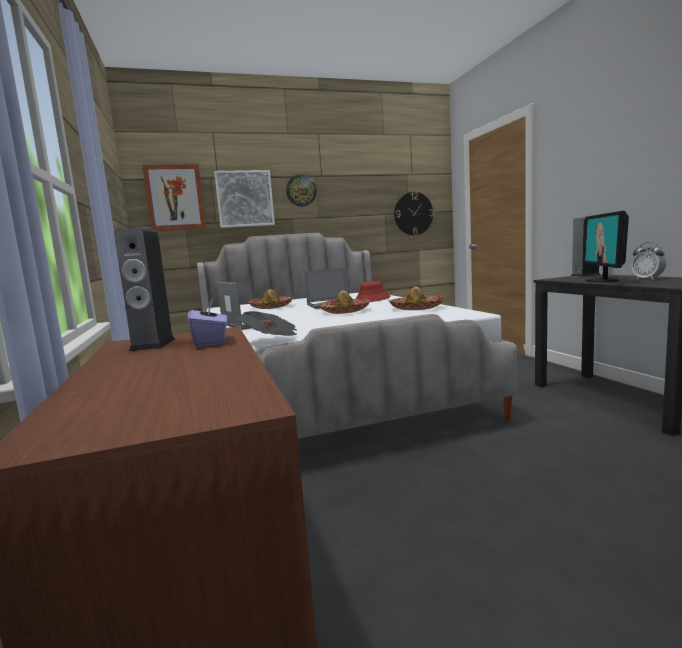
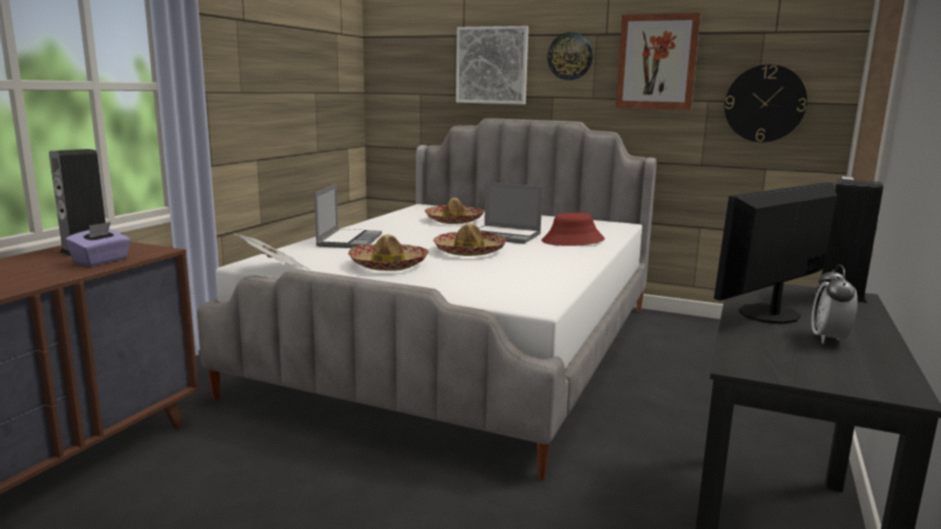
camera: 40 degrees right, 5 degrees up
(175, 198) = (412, 60): picture -> picture (657, 62)
(416, 308) = (537, 273): hat -> hat (388, 265)

